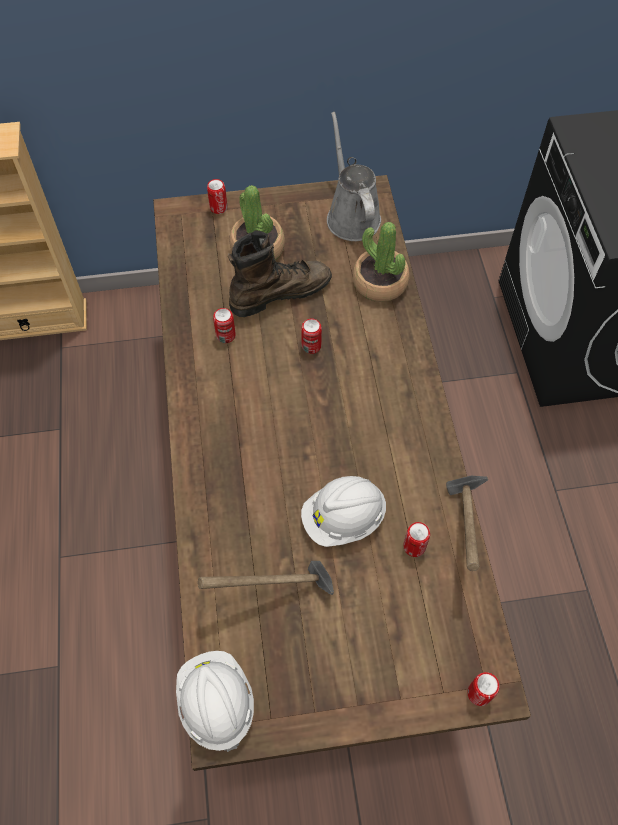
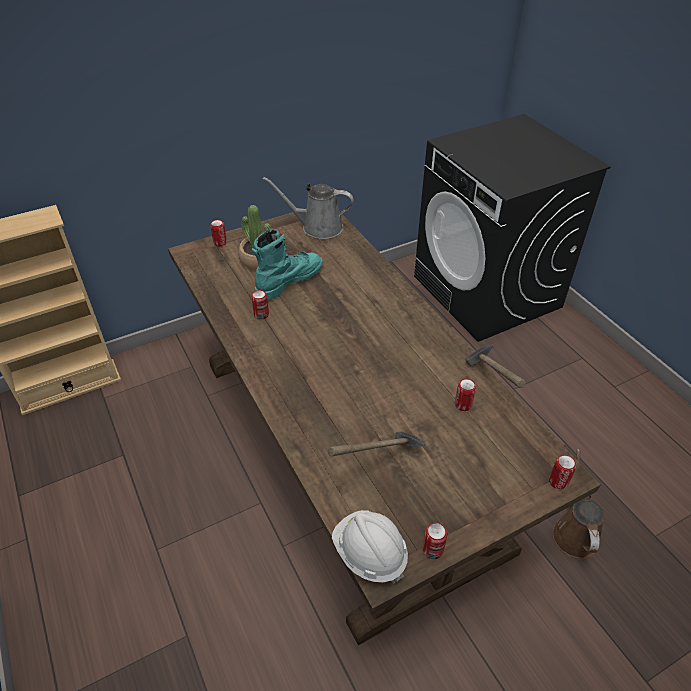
camera: 20 degrees left, 15 degrees down
(279, 292) = (288, 280): brown boot -> turquoise boot
(311, 346) = (327, 306): can -> can (432, 550)
(343, 519) = (404, 402): white hard hat -> none
(351, 215) = (318, 227): grey watering can -> grey watering can turned 45 degrees counterclockwise
(379, 283) = (357, 259): potted plant -> none
(538, 707) = (574, 532): none -> brown watering can

